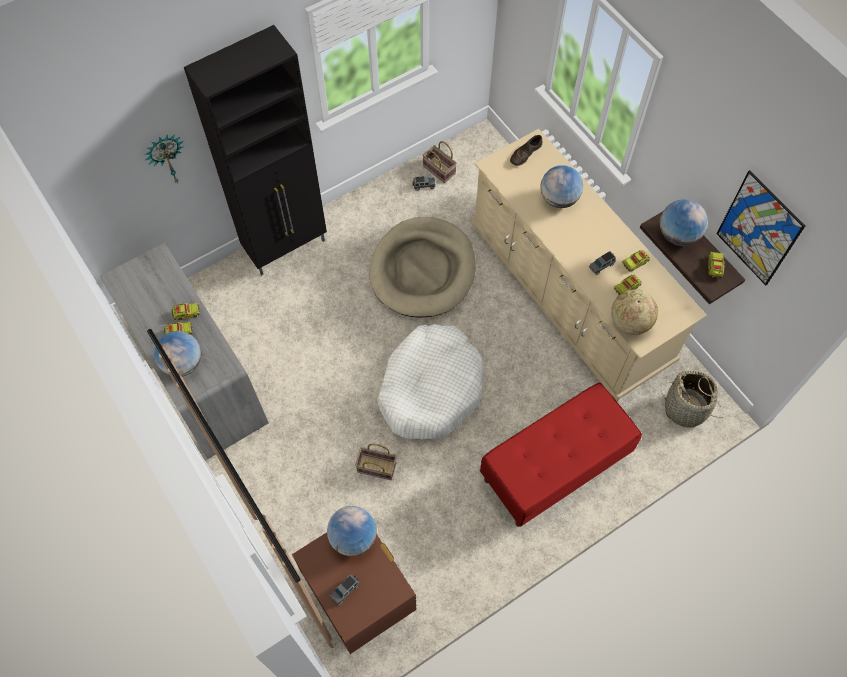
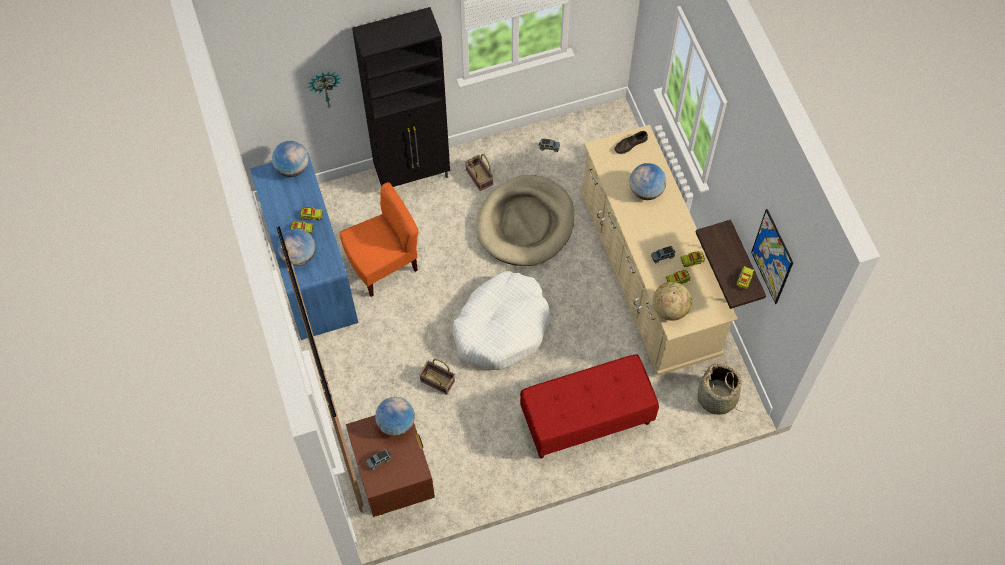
camera: 15 degrees right, 0 degrees up
(197, 373) = (310, 267): grey desk -> blue desk
(279, 350) = (382, 263): none -> orange chair
(438, 169) = (566, 135): basket -> basket (478, 177)
(677, 235) = (723, 246): globe -> globe (292, 168)

